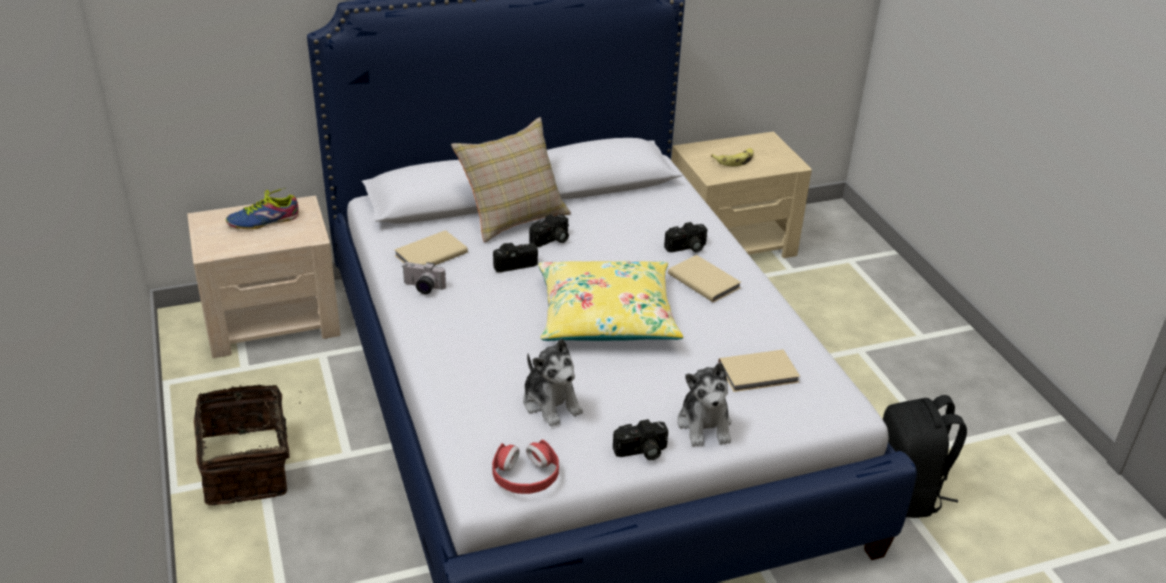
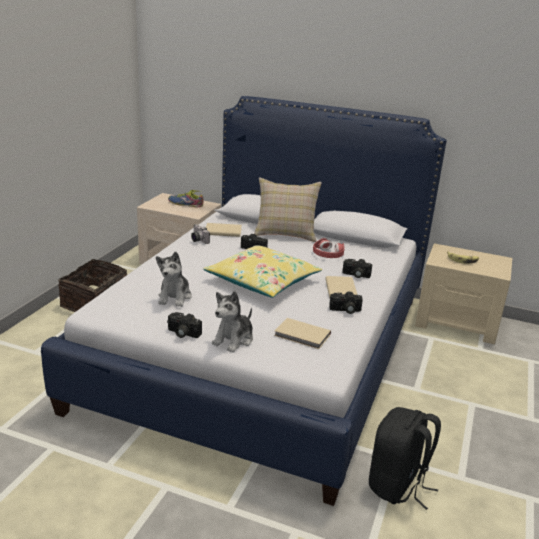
camera: 40 degrees right, 10 degrees down
(525, 476) = (116, 315): red headphones -> red headphones (328, 254)
(551, 240) = (288, 247): camera -> camera (345, 310)

